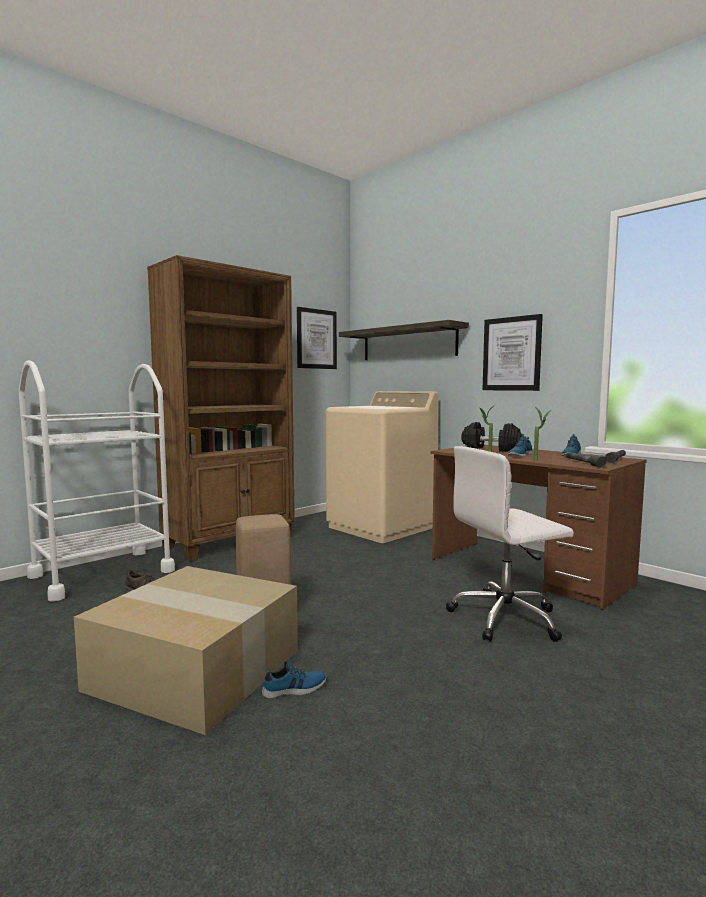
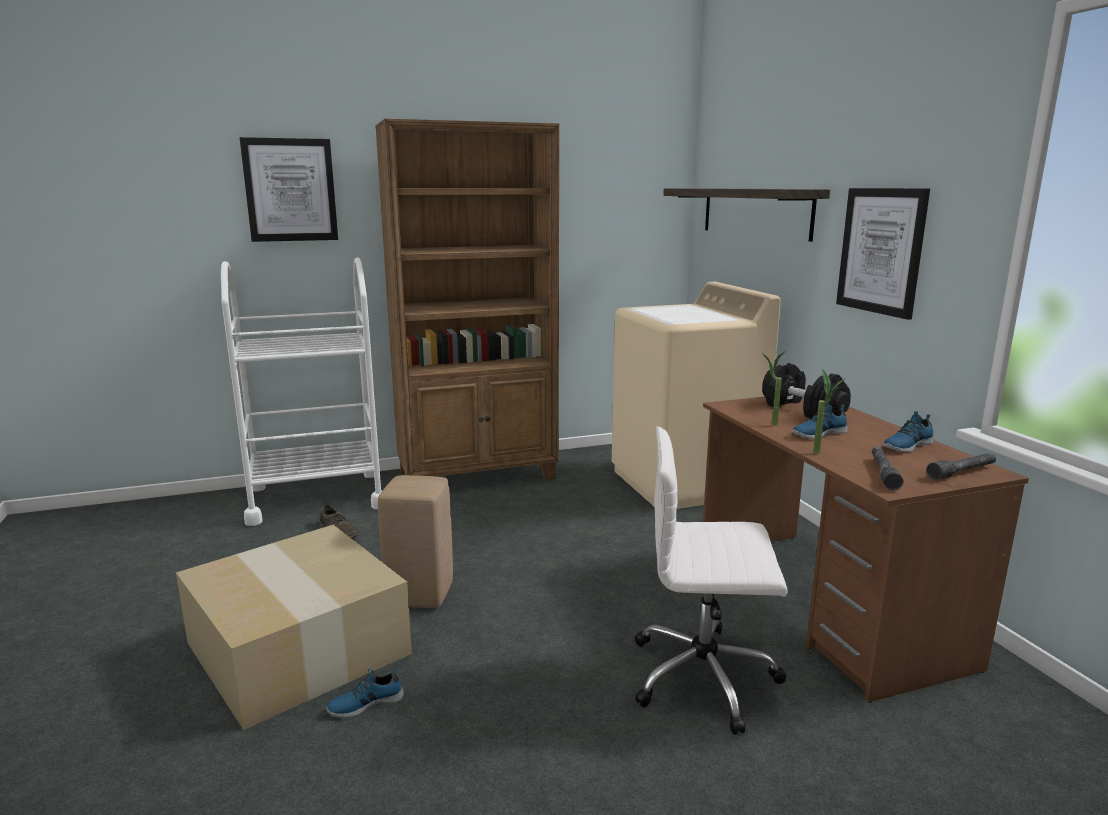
camera: 25 degrees right, 10 degrees up
(295, 689) = (365, 703): shoe -> shoe turned 150 degrees clockwise
(316, 339) = (631, 199): picture -> picture (290, 190)

